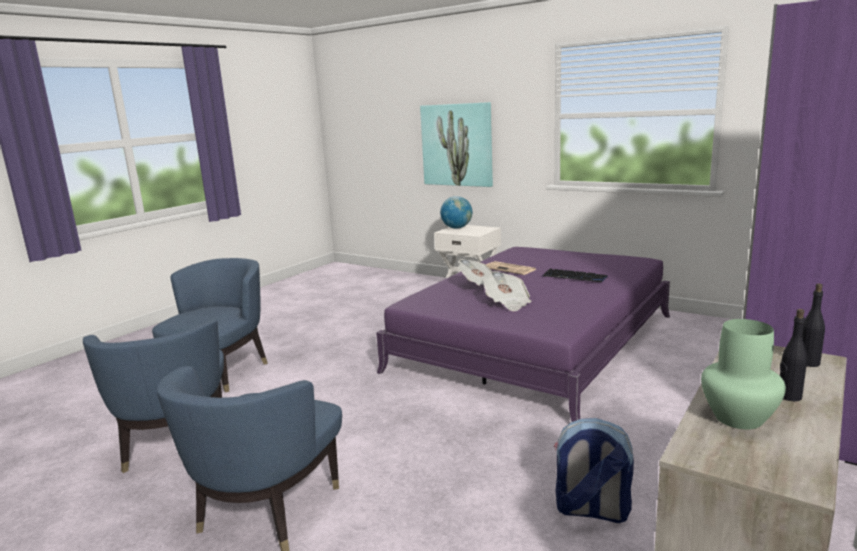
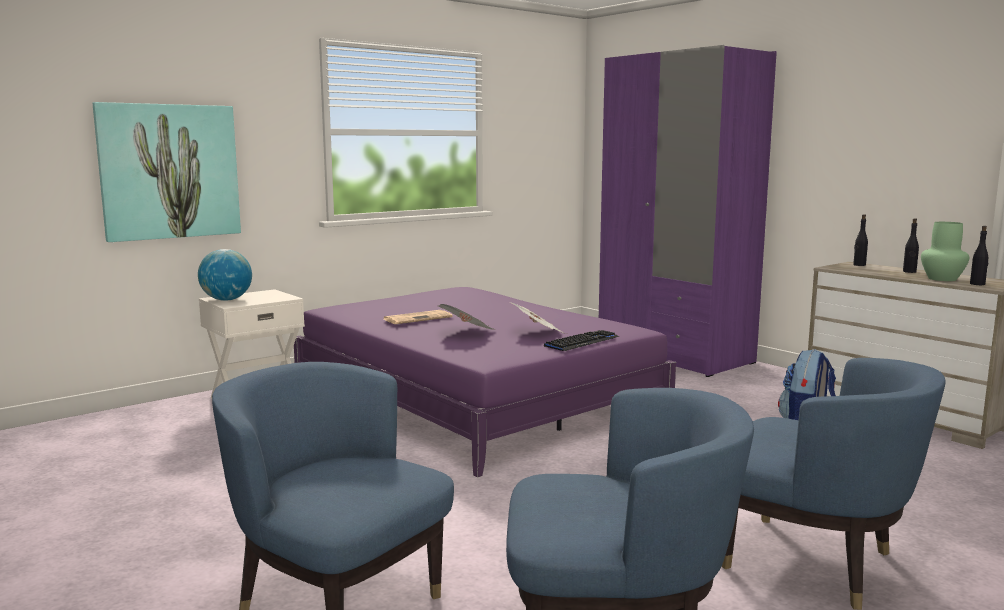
camera: 75 degrees left, 5 degrees down
(574, 277) = (486, 307): keyboard -> keyboard (582, 342)
(717, 444) = (977, 284): none -> black bottle

